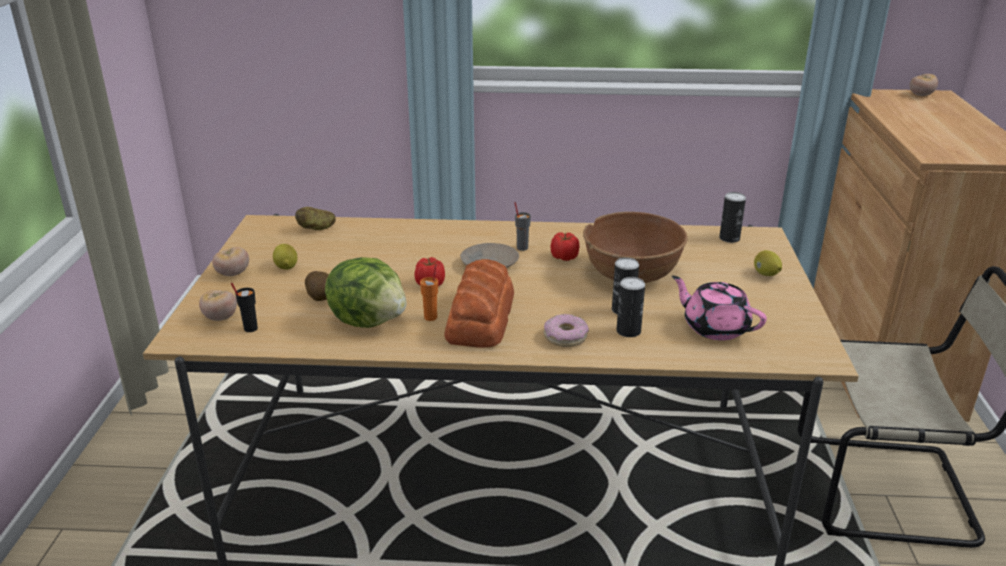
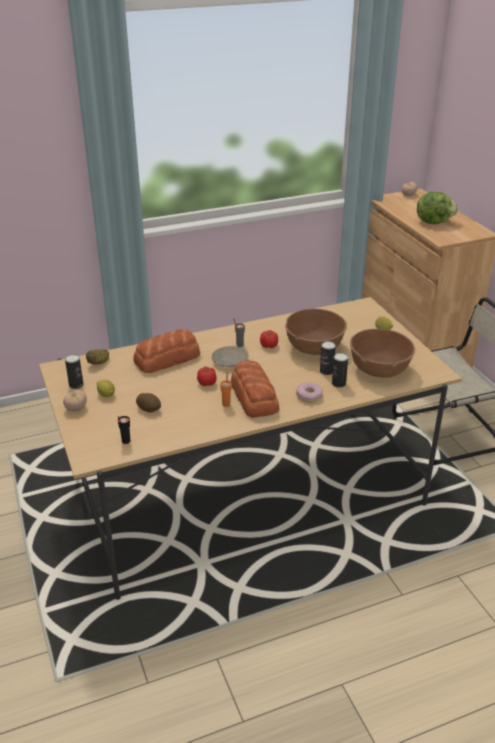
camera: 25 degrees left, 5 degrees up
(220, 318) = (99, 439): tomato -> none
(369, 320) = (192, 416): lettuce -> lettuce (433, 222)
(407, 243) = (168, 359): none -> bread
(714, 327) = (379, 369): pink teapot -> brown bowl
(729, 238) = (348, 311): can -> can (76, 385)

